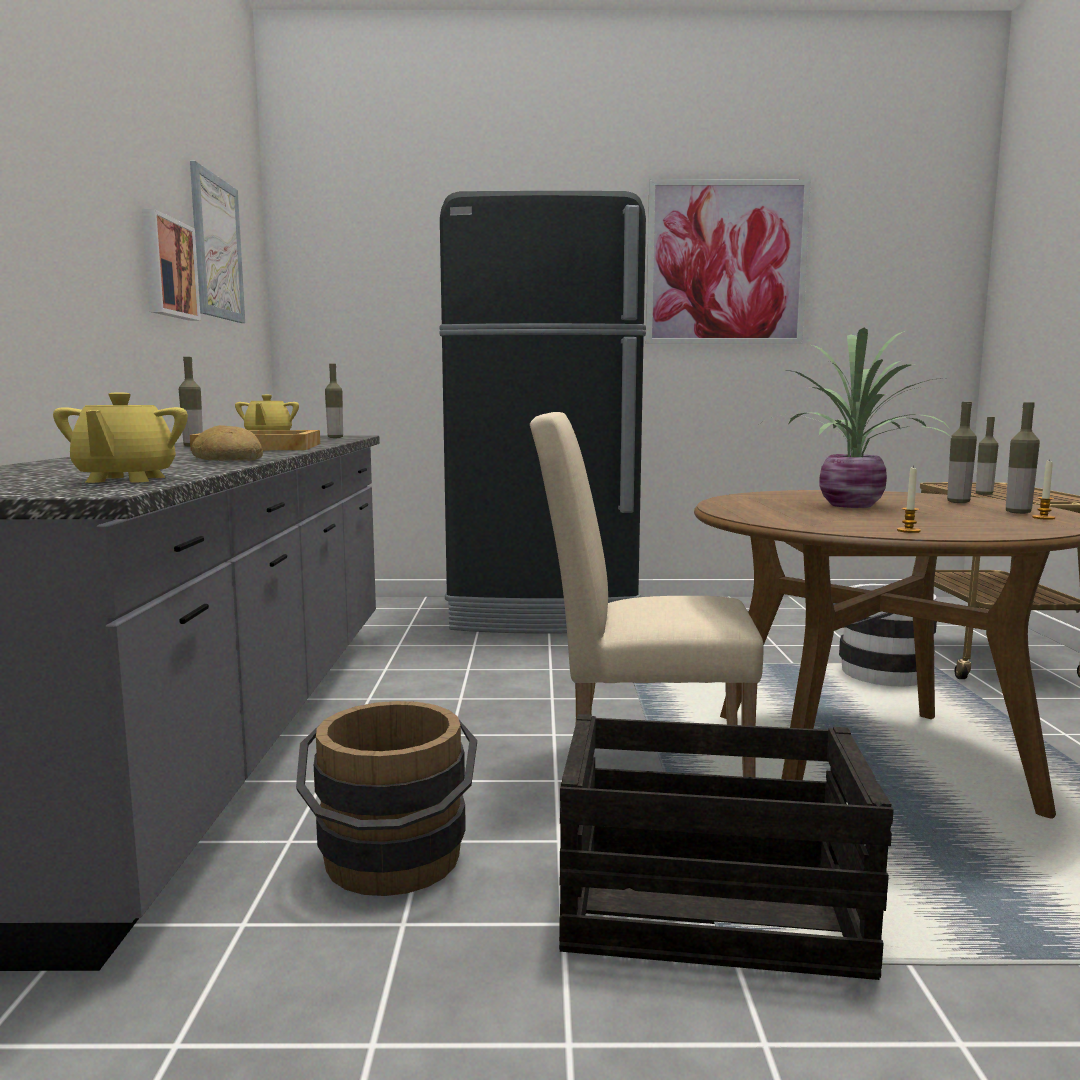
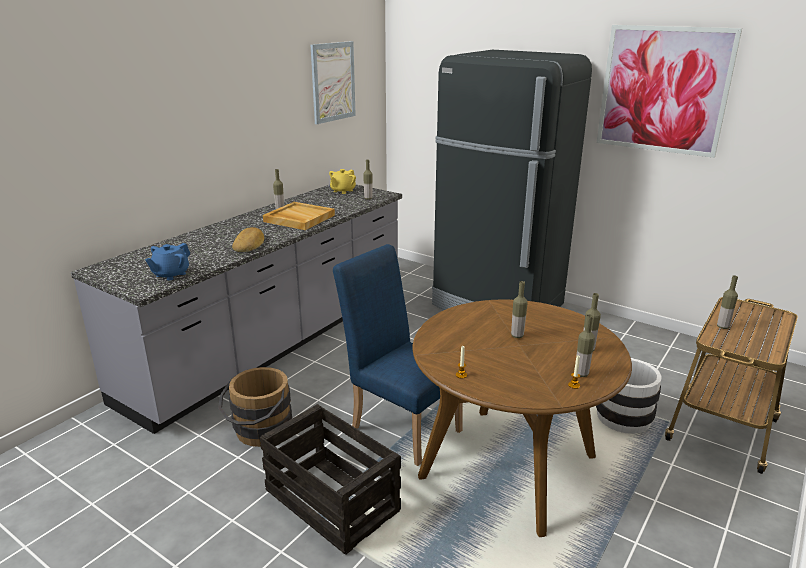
camera: 35 degrees right, 15 degrees up
(125, 479) = (170, 274): yellow teapot -> blue teapot
(167, 268) = (287, 111): picture -> none
(638, 766) = (400, 425): beige chair -> blue chair
(854, 505) = (517, 336): potted plant -> bottle

